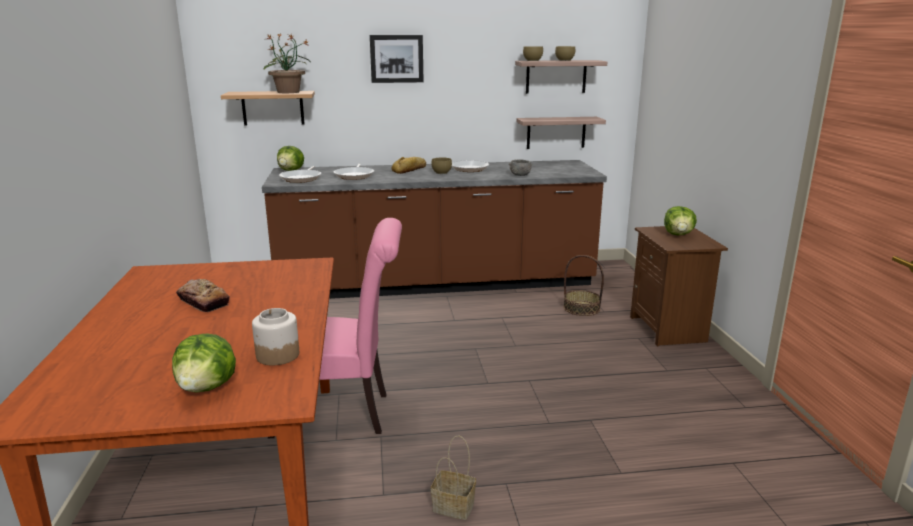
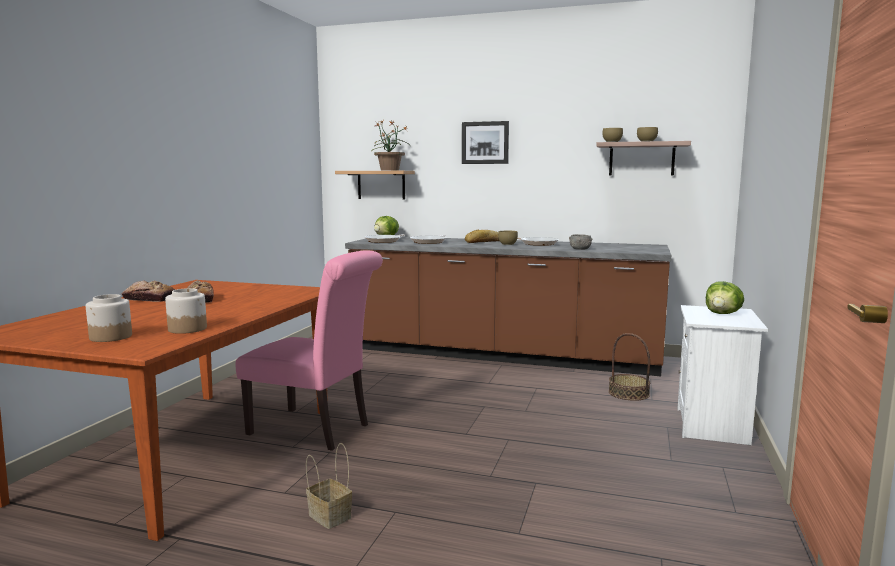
camera: 25 degrees right, 10 degrees down
(134, 312) = (149, 299): none -> bread
(207, 387) = (111, 337): lettuce -> jar
(556, 132) = (641, 215): shelf -> none
(669, 329) = (713, 426): brown nightstand -> white nightstand

